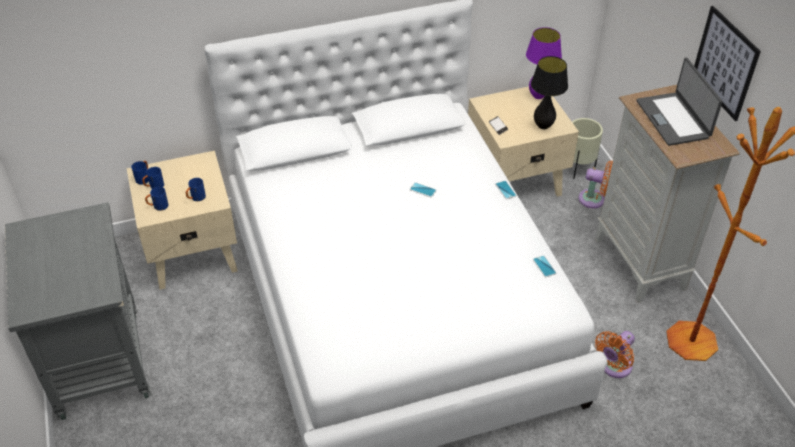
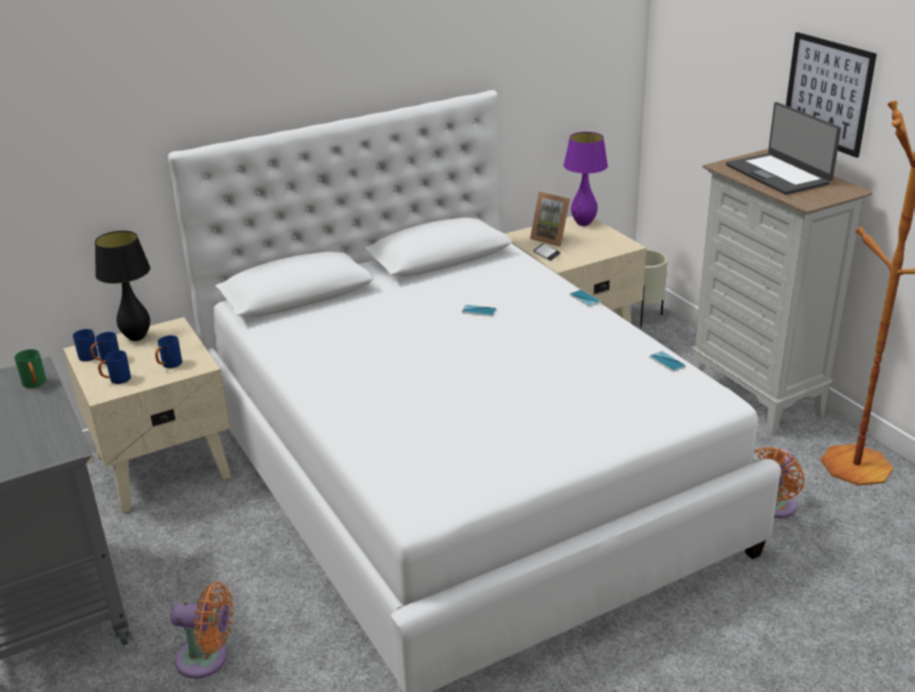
camera: 10 degrees left, 15 degrees down
(95, 229) = (35, 384): none -> green mug
(507, 109) = (551, 238): none -> picture frame
(543, 126) = (601, 247): black table lamp -> black table lamp (137, 337)
(595, 200) = (674, 343): orange fan -> orange fan (207, 659)

